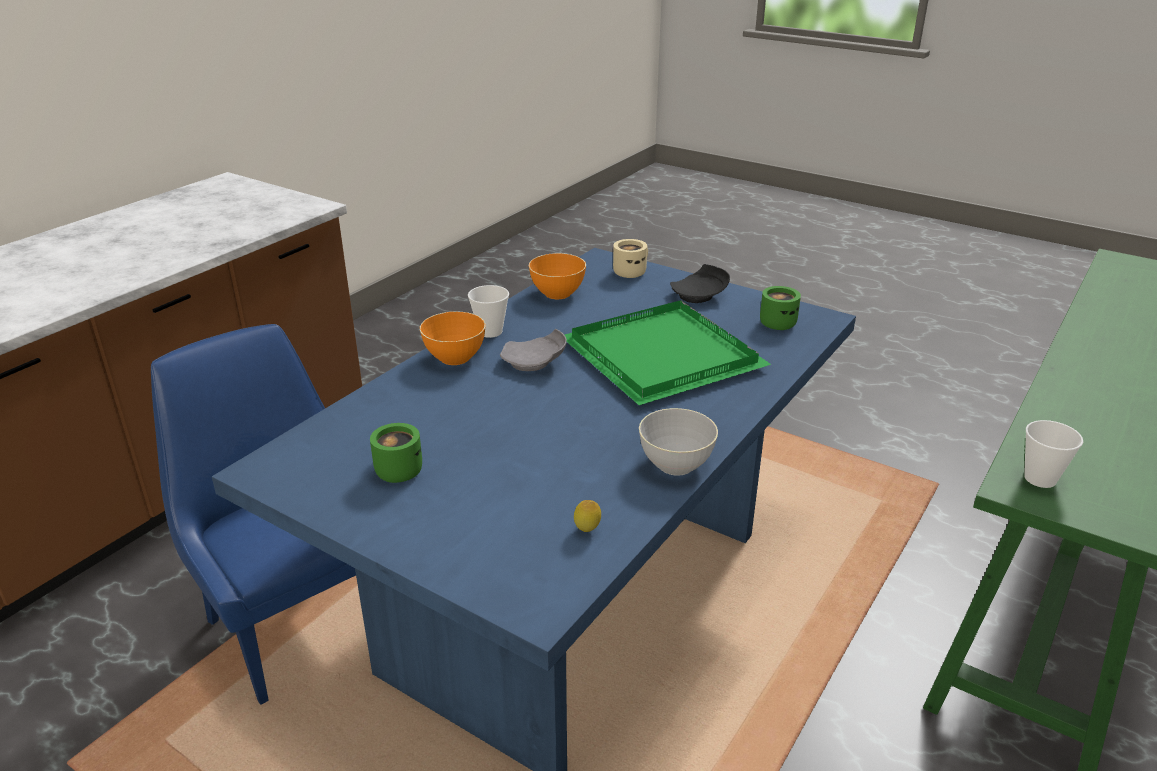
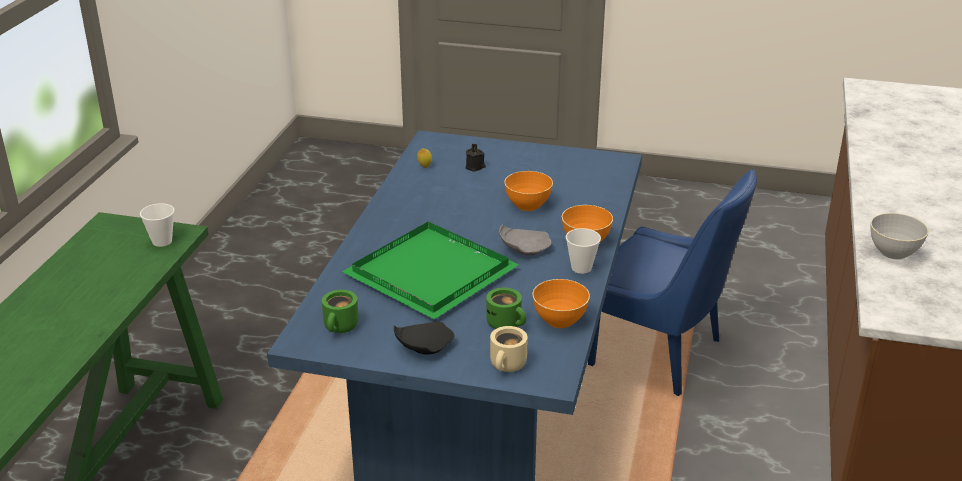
camera: 160 degrees right, 0 degrees up
(395, 470) = (548, 172): green mug -> green mug (507, 324)
(479, 419) = (528, 205): none -> orange bowl
(500, 509) = (475, 167): none -> black candle
(675, 465) = (391, 203): grey bowl -> grey bowl (893, 252)

